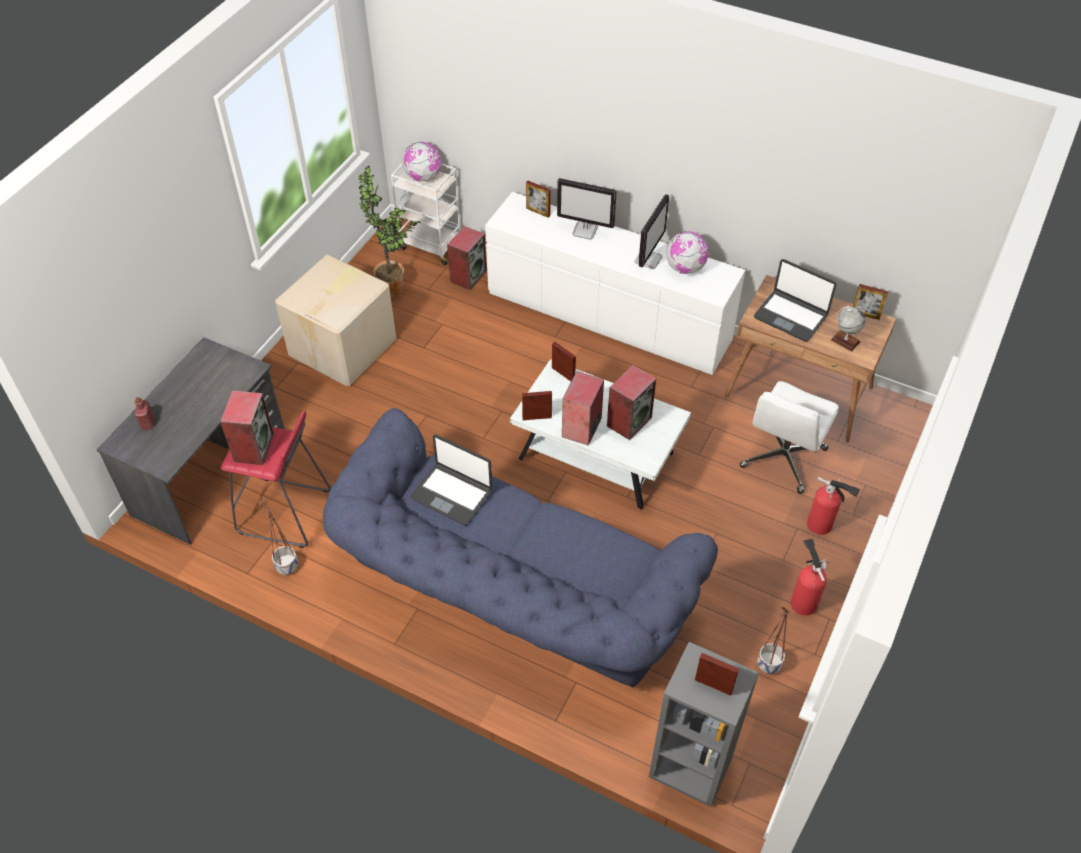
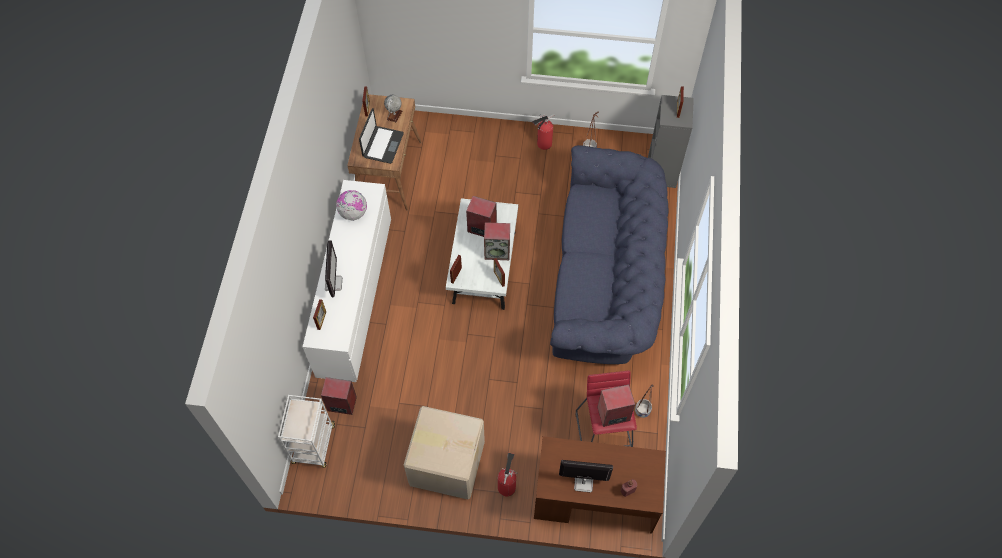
camera: 110 degrees left, 10 degrees up
(210, 472) = (594, 499): grey desk -> brown desk
(393, 291) = (375, 452): potted plant -> none
(423, 177) = (297, 423): globe -> none
(452, 494) = (586, 296): laptop -> none
(648, 259) = (351, 237): monitor -> monitor (583, 482)
(783, 459) = (446, 171): white office chair -> none
(822, 525) = (488, 144): fire extinguisher -> fire extinguisher (507, 485)

